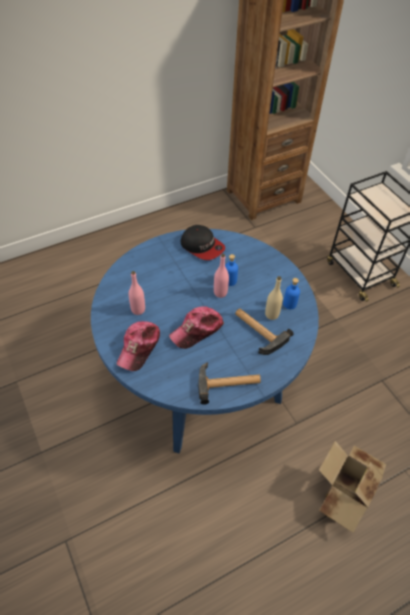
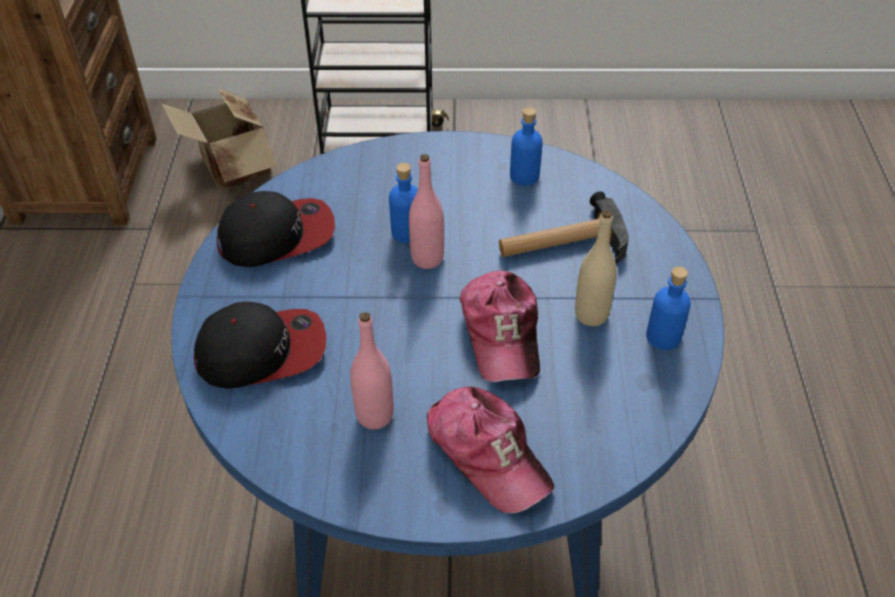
camera: 60 degrees left, 5 degrees down
(148, 268) = (262, 351): none -> cap
(228, 383) = (663, 337): hammer -> blue bottle
(271, 314) = (534, 209): beige bottle -> beige bottle (591, 315)
(343, 493) = (785, 381): cardboard box -> cardboard box (231, 171)

